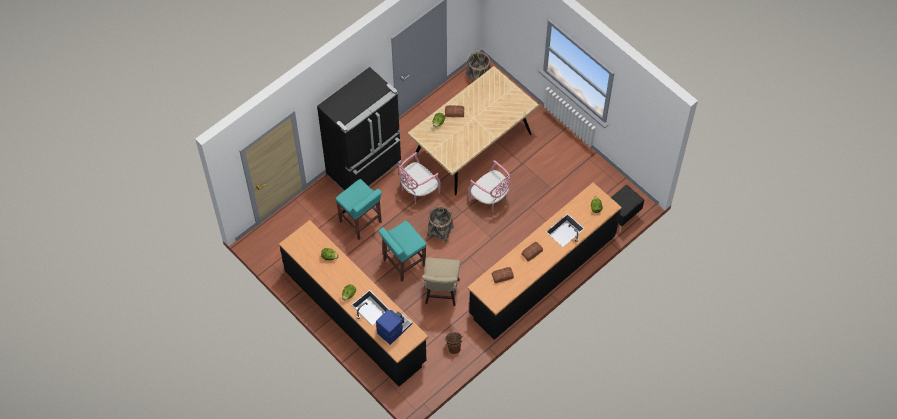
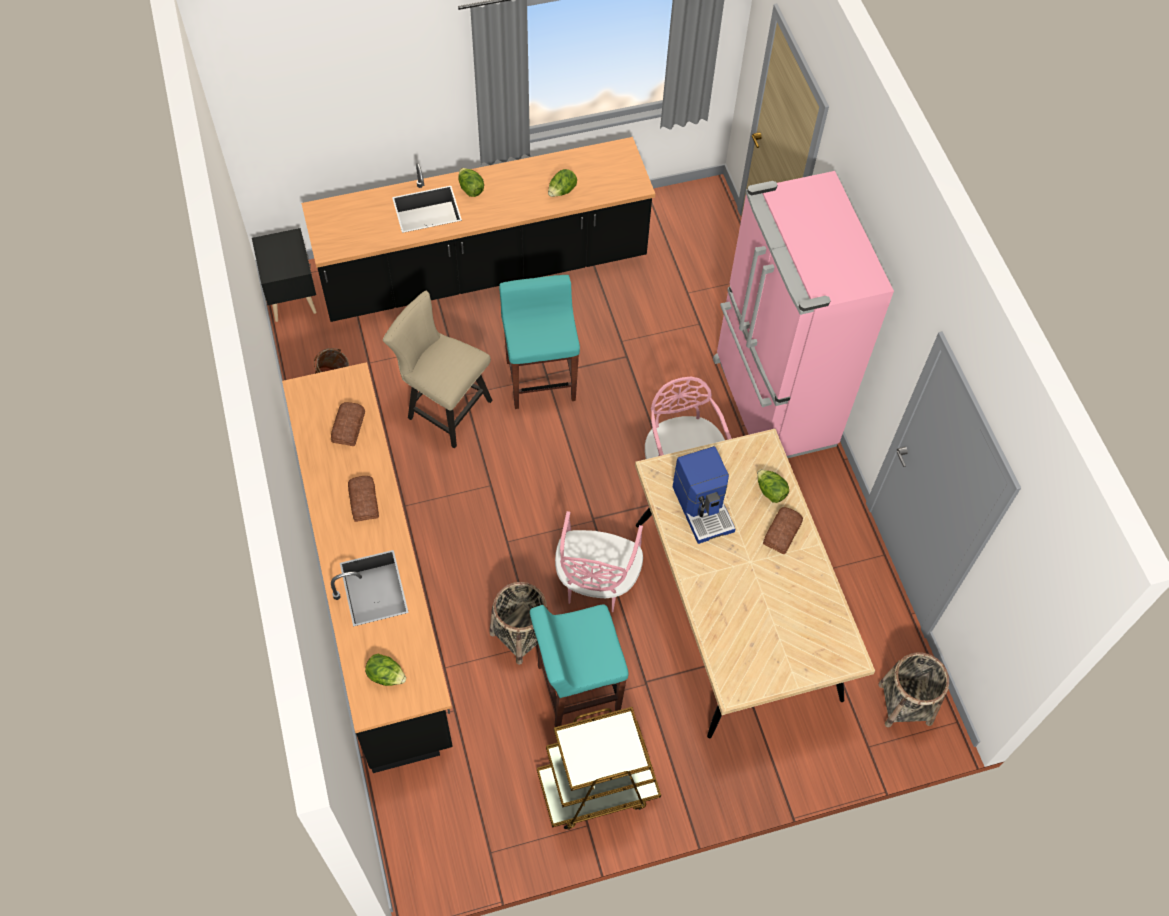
camera: 115 degrees right, 0 degrees up
(361, 222) = (661, 351): turquoise stool -> turquoise stool (576, 688)
(365, 170) = (771, 403): black fridge -> pink fridge
(394, 328) = (364, 223): coffee machine -> coffee machine (703, 508)
(440, 232) = (570, 463): basket -> basket (521, 635)
(490, 198) = (596, 582): pink chair -> pink chair turned 60 degrees counterclockwise
(572, 161) = (597, 787): none -> brown cart
(621, 217) = (407, 812): black nightstand -> black nightstand (292, 295)

